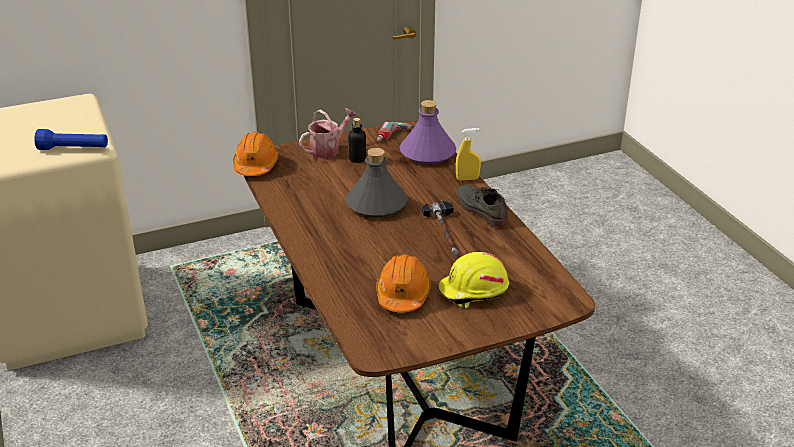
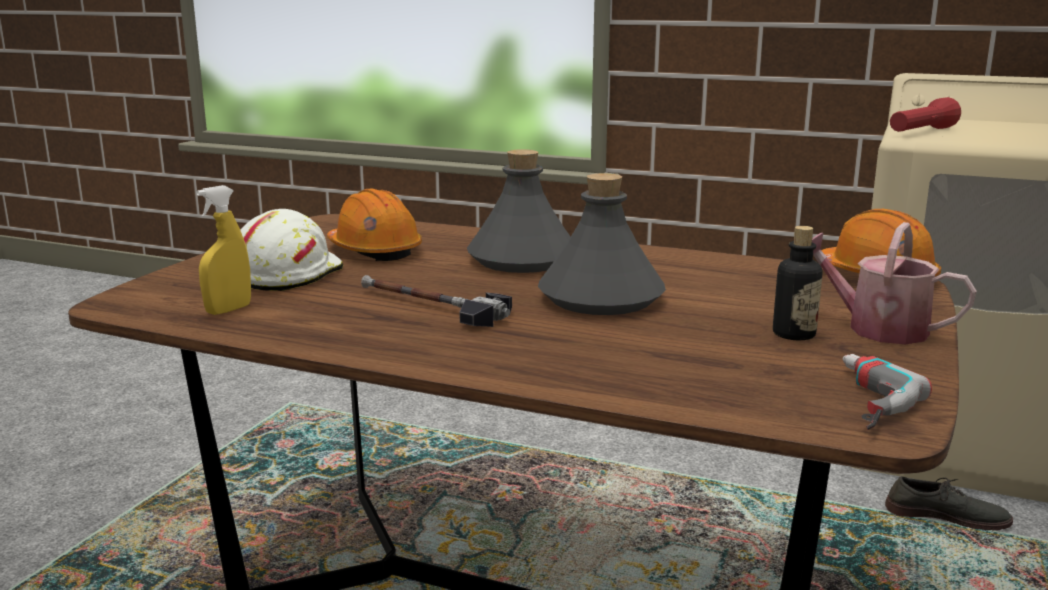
camera: 135 degrees right, 15 degrees down
(73, 149) = (921, 132): blue flashlight -> red flashlight
(328, 149) = (876, 328): watering can -> watering can turned 120 degrees clockwise
(353, 246) = (523, 260): none -> grey bottle
(427, 153) = (721, 393): purple bottle -> none
(467, 179) = (540, 382): yellow spray bottle -> yellow spray bottle (228, 310)
(473, 291) = (284, 275): yellow hard hat -> white hard hat
(480, 209) = (425, 349): grey shoe -> grey shoe (946, 515)

